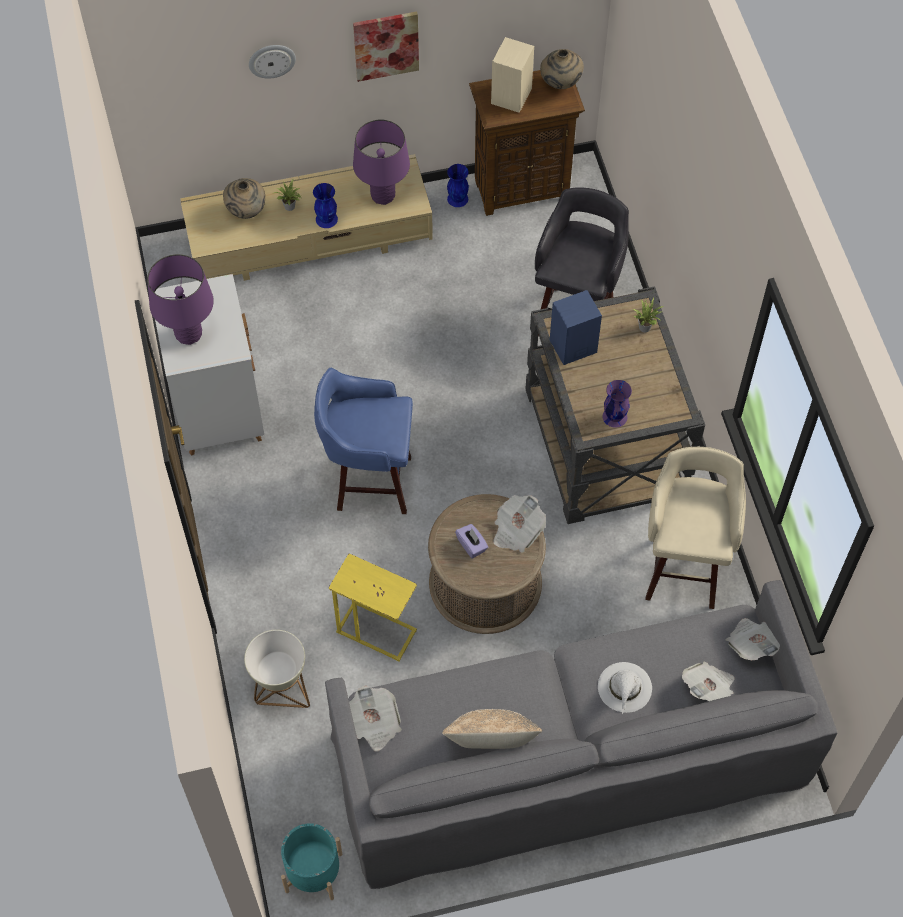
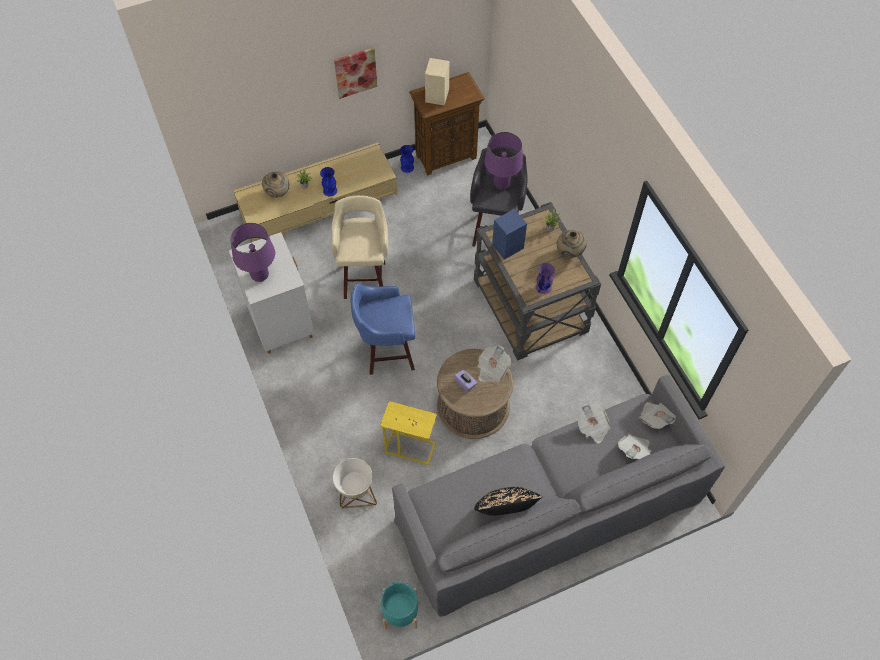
camera: 10 degrees left, 0 degrees up
(272, 60) = (284, 91): wall clock -> none
(374, 724) = (426, 509): newspaper -> newspaper (592, 427)
(383, 196) = (363, 171): purple table lamp -> purple table lamp (501, 183)
(490, 747) = (504, 512): beige pillow -> black pillow
(560, 84) = (466, 84): beige vase -> beige vase (569, 253)
(625, 688) = (582, 459): white hat -> none
(683, 568) = (595, 377): beige stool -> beige stool (365, 278)

